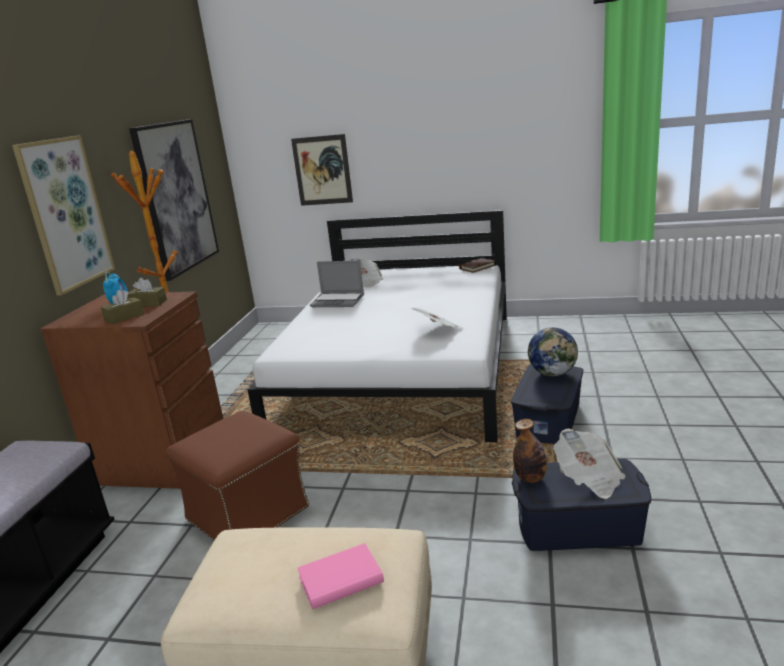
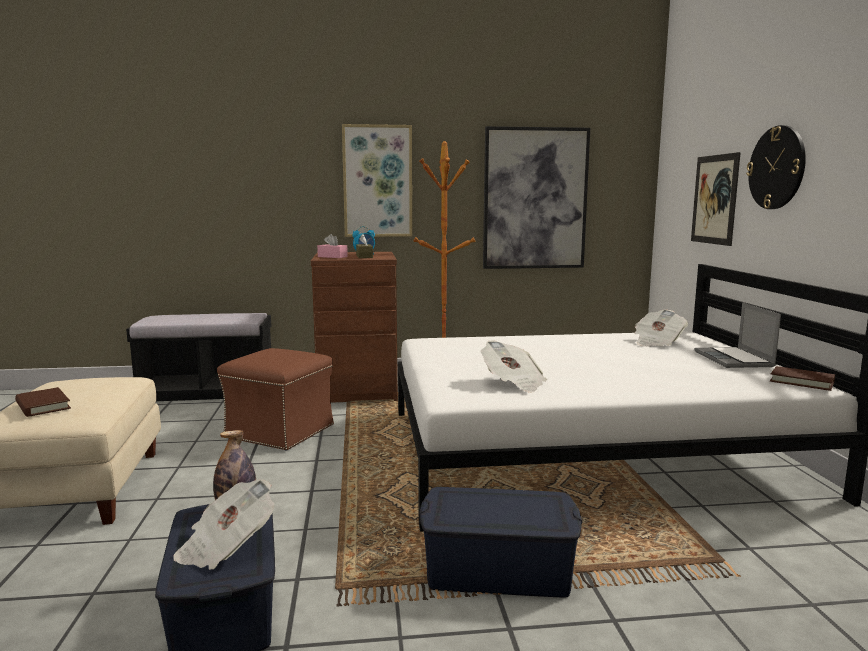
camera: 70 degrees right, 10 degrees down
(124, 317) = (332, 257): brown tissue box -> pink tissue box
(338, 301) = (579, 340): laptop -> laptop (735, 359)
(341, 580) = (43, 405): pink book -> brown book
(388, 144) = (776, 168): none -> wall clock
(553, 373) = (538, 511): globe -> none

